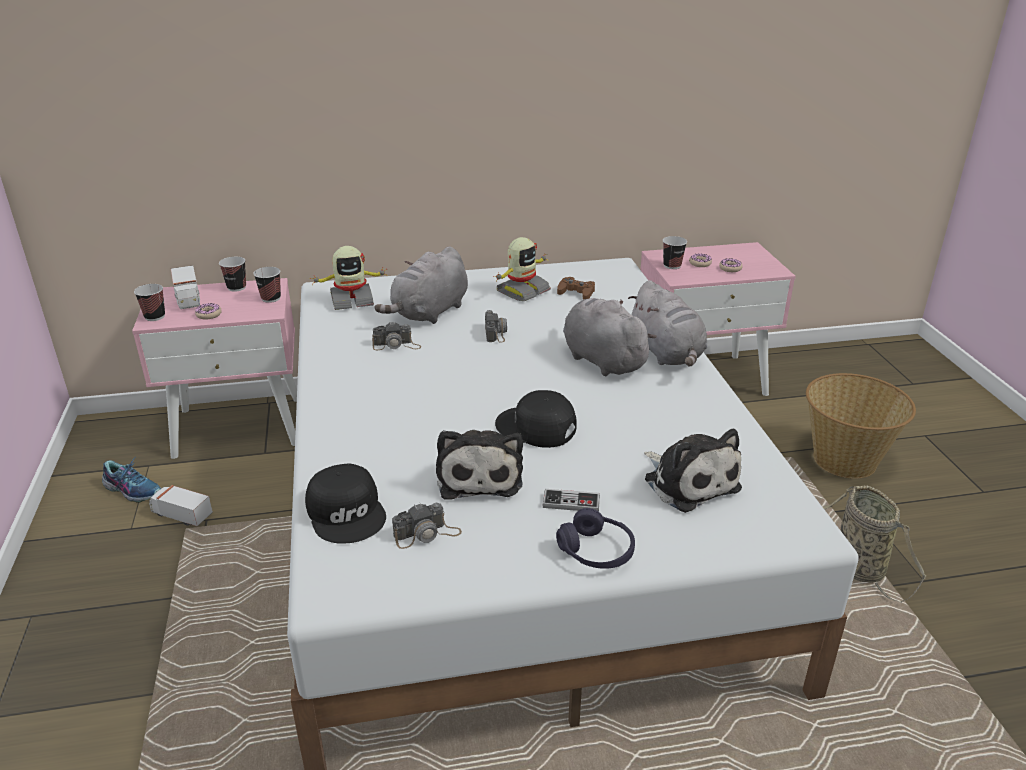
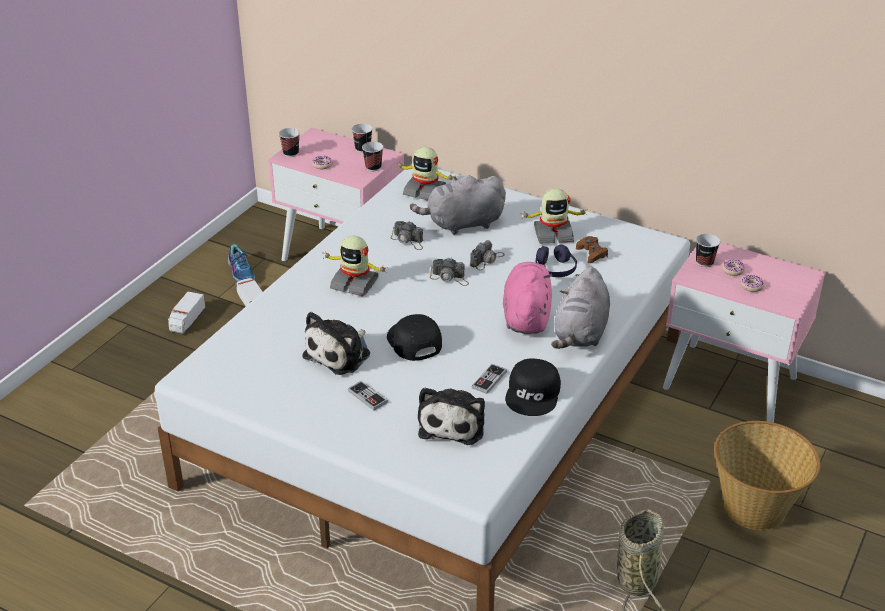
camera: 40 degrees right, 5 degrees up
(188, 299) = (324, 146): toy truck -> toy truck (187, 321)
(347, 512) = (248, 338): black cap -> black cap (534, 394)
(395, 403) = (355, 283): none -> toy robot
(427, 534) = (270, 372): camera -> camera (450, 278)
(596, 551) = (341, 430): purple headphones -> purple headphones (555, 269)
(601, 360) = (526, 316): grey plush toy -> pink plush toy
(656, 426) = (489, 380): none -> game controller

